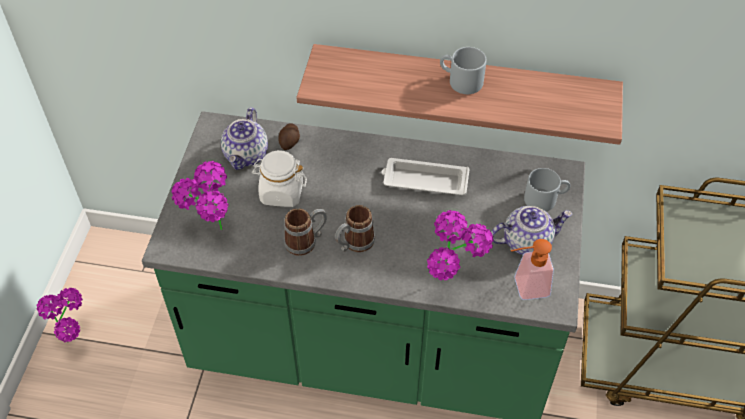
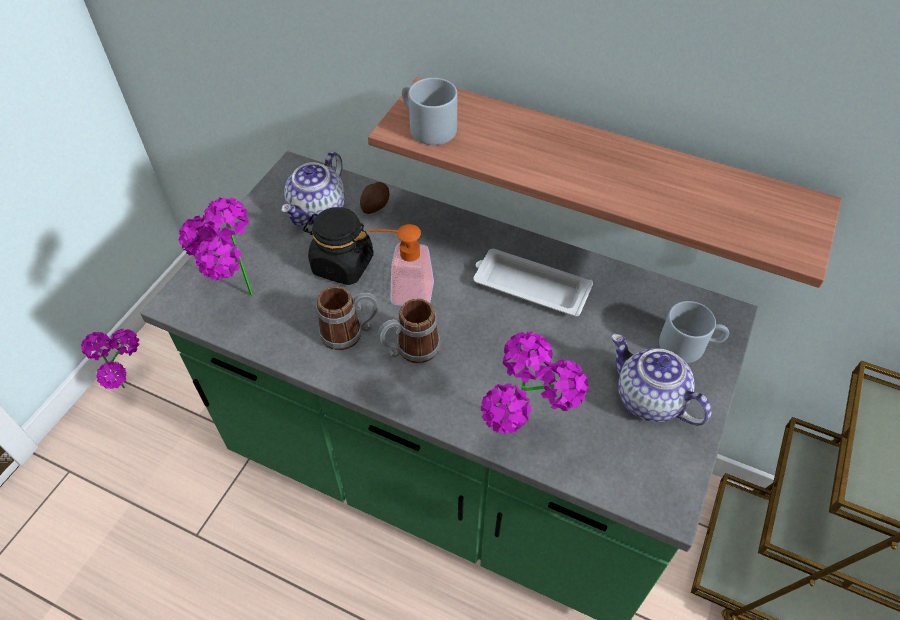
camera: 15 degrees right, 0 degrees up
(281, 193) = (342, 265): white jar -> black jar
(460, 81) = (598, 155): grey mug -> grey mug (426, 127)
(525, 288) = (627, 466): soap dispenser -> soap dispenser (403, 292)
(527, 241) = (648, 399): teapot -> teapot turned 135 degrees counterclockwise

